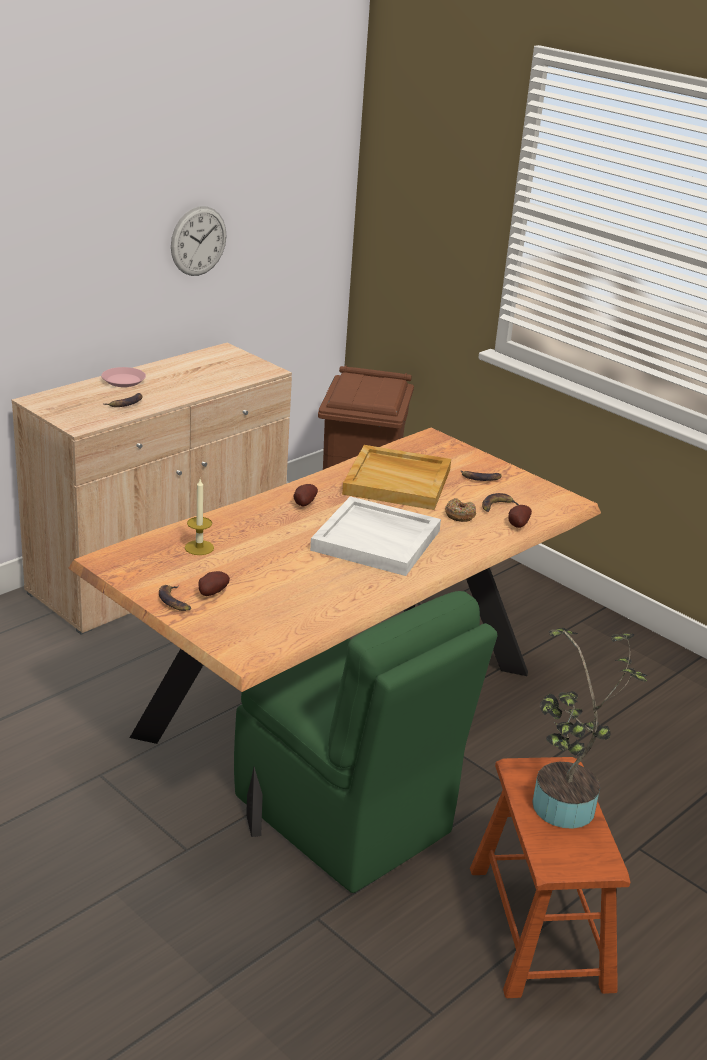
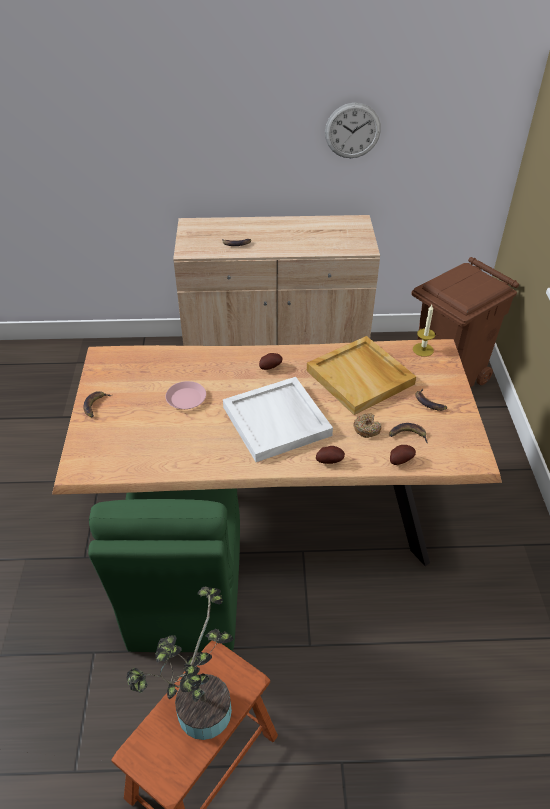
camera: 45 degrees right, 15 degrees up
(123, 380) = (259, 225): pink plate -> pink plate (186, 398)
(199, 547) = (162, 371): candle -> candle (423, 350)
(211, 593) = (122, 410): potato -> potato (329, 460)

